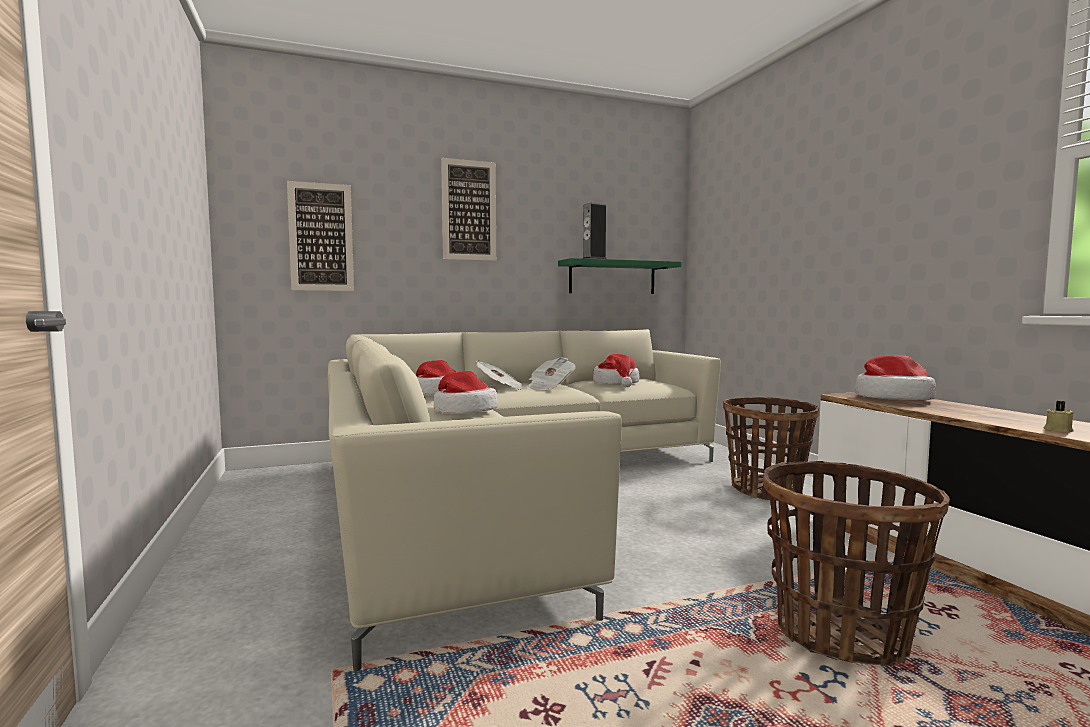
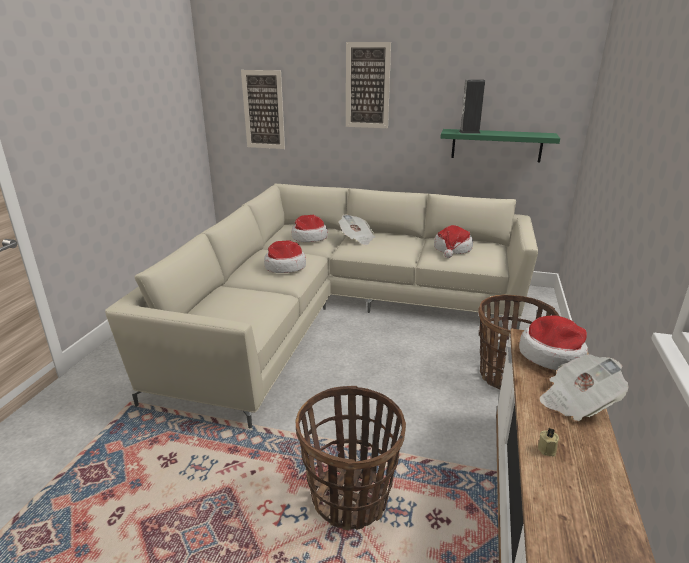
camera: 35 degrees right, 20 degrees up
(549, 387) = (391, 245): newspaper -> newspaper (577, 402)

